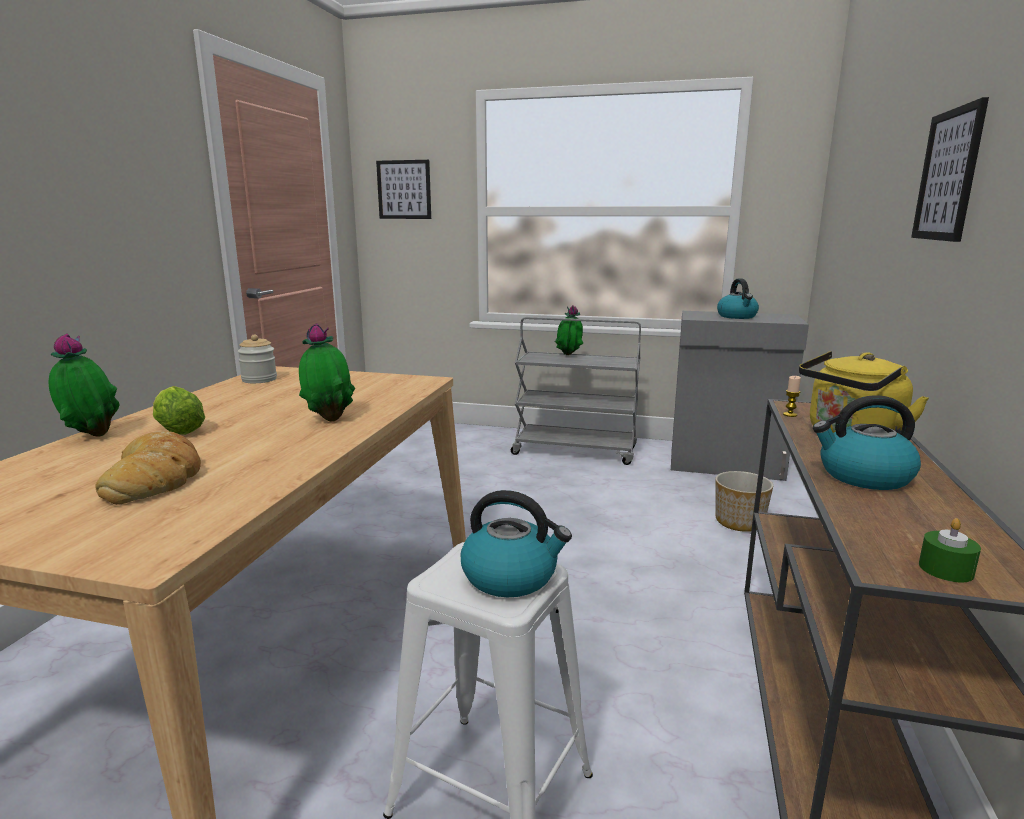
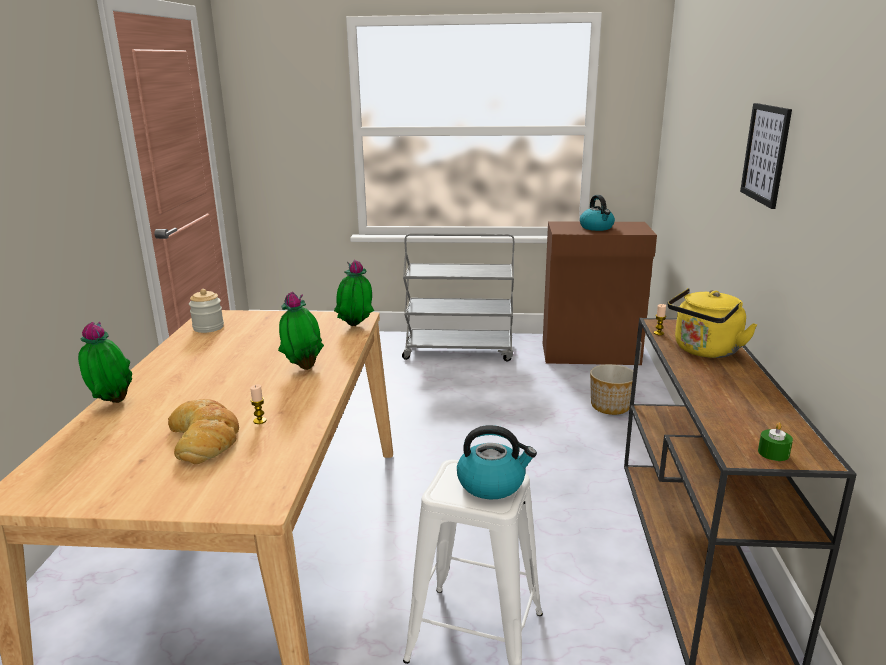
camera: 10 degrees left, 5 degrees up
(178, 430) = (182, 389): lettuce -> none
(234, 466) = (259, 421): none -> candle
(404, 189) = (278, 111): picture -> none
(568, 355) = (449, 266): potted plant -> potted plant (355, 327)
(726, 465) = (591, 354): grey cabinet -> brown cabinet
(863, 476) = (717, 386): kettle -> none

